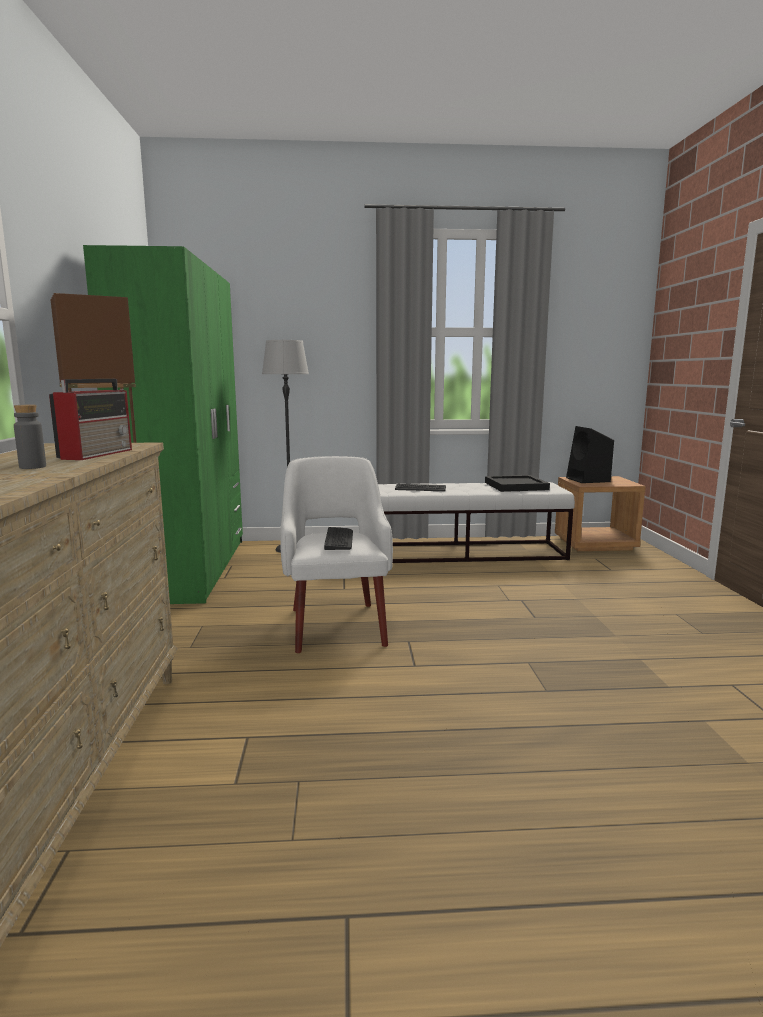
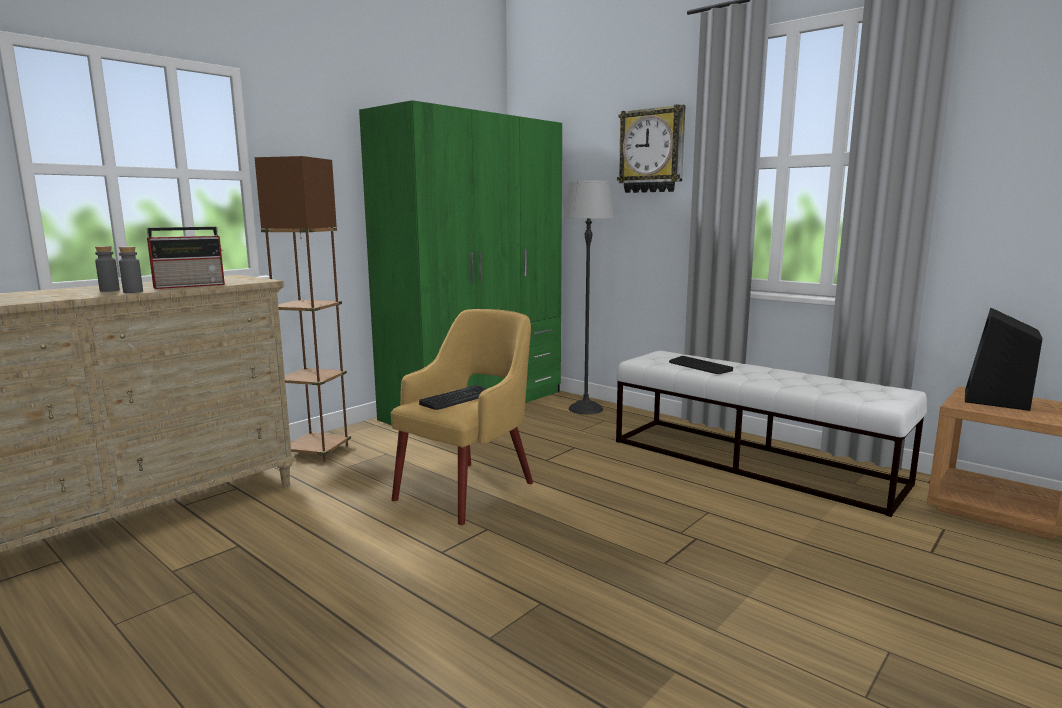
camera: 45 degrees right, 0 degrees up
(83, 464) = (133, 292): none -> grey bottle
(328, 317) = (652, 151): none -> wall clock
(336, 624) = (468, 489): white armchair -> yellow armchair
(515, 486) = (836, 386): black tray -> none

